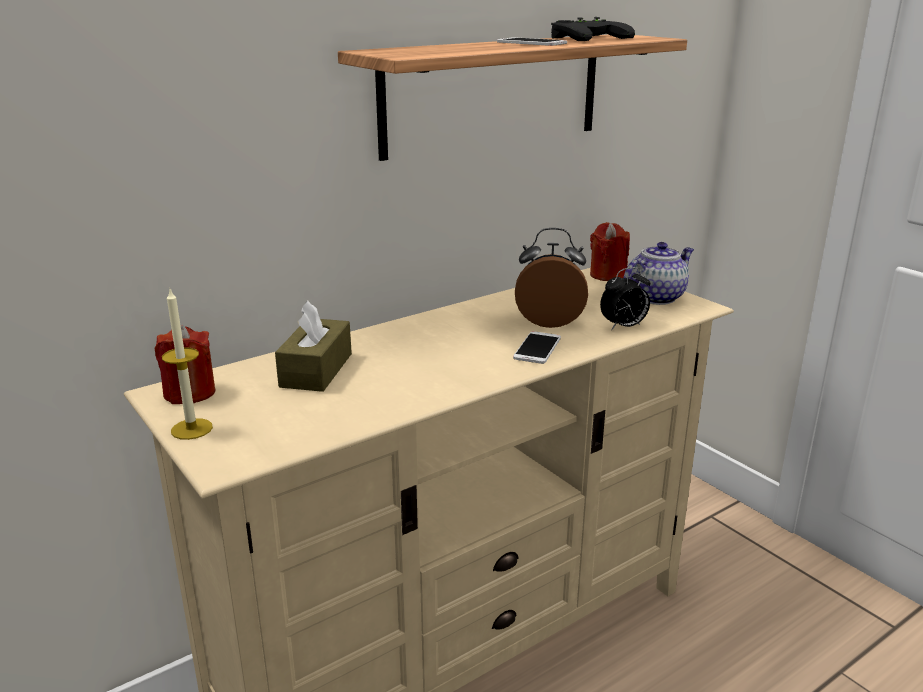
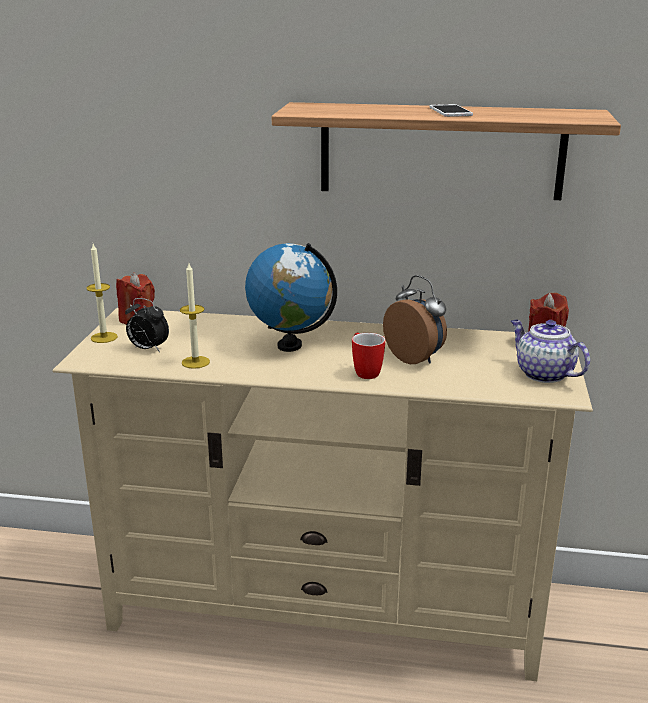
camera: 45 degrees right, 0 degrees up
(316, 370) = (215, 332): brown tissue box -> none
(366, 407) = (195, 362): none -> candle
(422, 352) = (290, 345): none -> globe
(537, 348) = (364, 371): phone -> mug
(586, 38) = (529, 112): black game controller -> none
(623, 327) = (459, 383): alarm clock -> alarm clock (148, 349)
(656, 297) = (543, 374): teapot -> teapot turned 135 degrees counterclockwise

